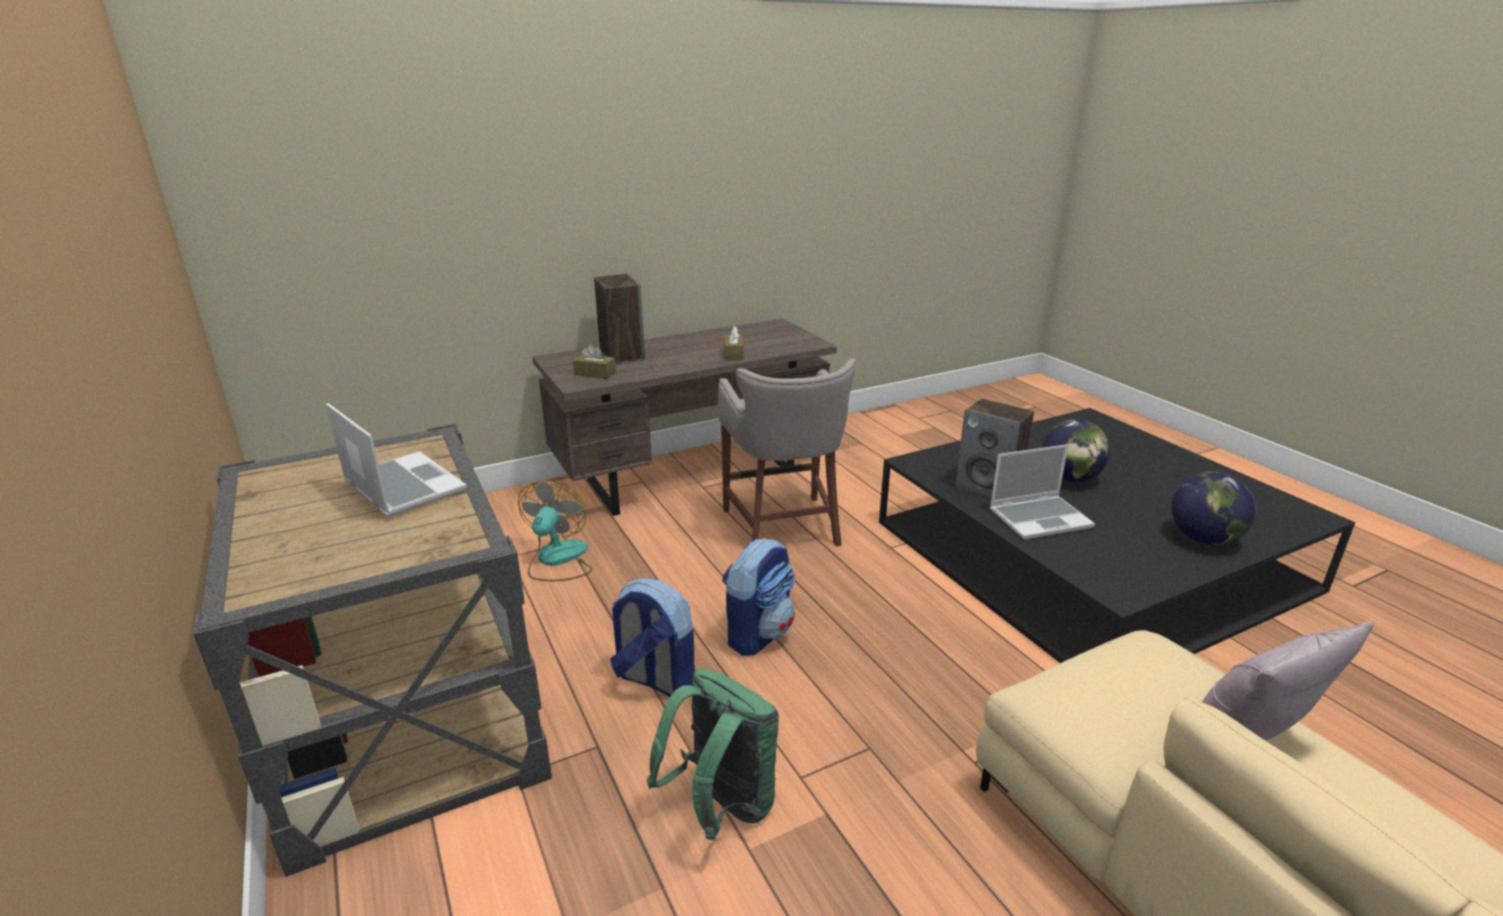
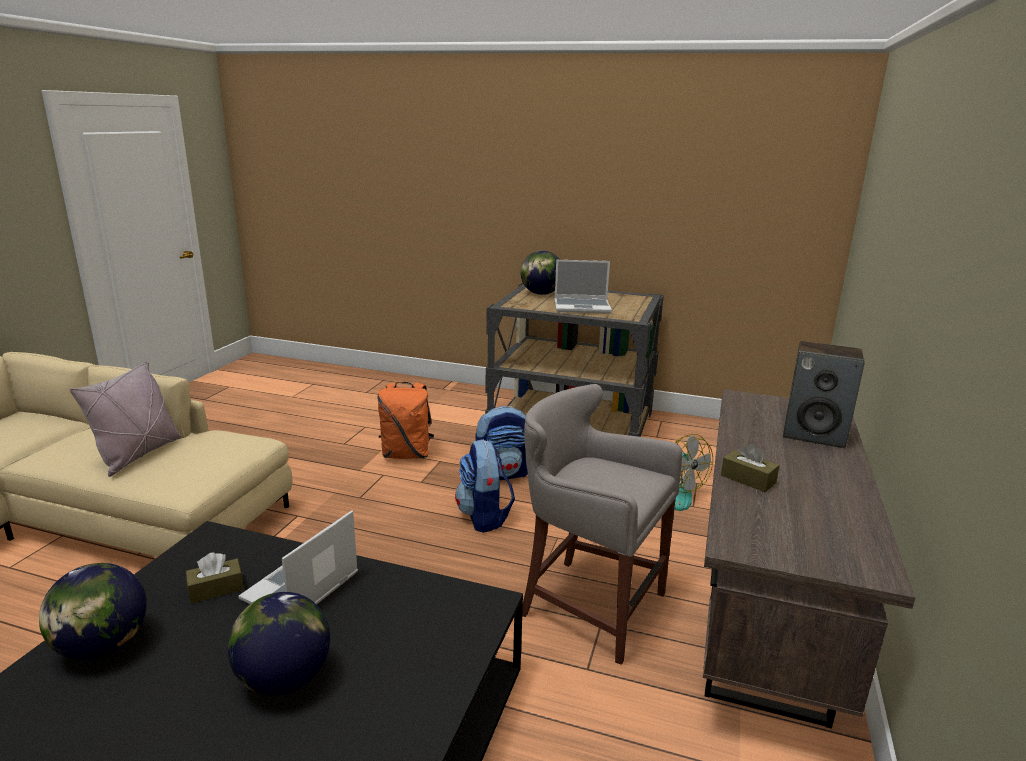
camera: 135 degrees right, 5 degrees down
(323, 558) = (541, 294): none -> globe
(595, 374) = (761, 409): brown tissue box -> brown tissue box (216, 589)
(721, 806) = (406, 454): green backpack -> orange backpack
(988, 488) = (376, 605): speaker -> none

